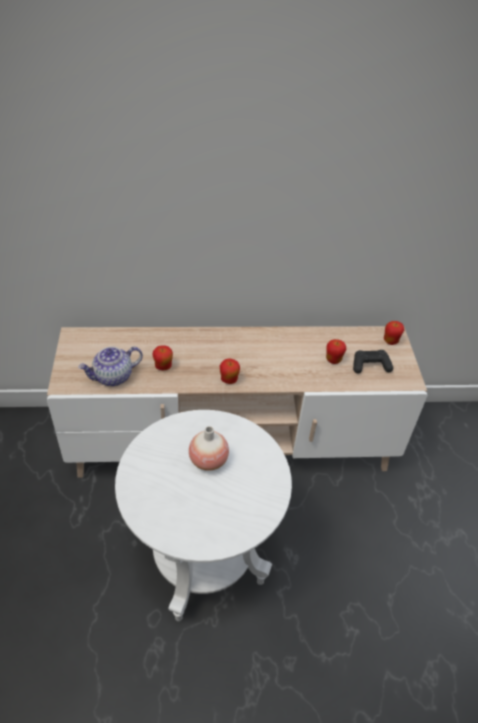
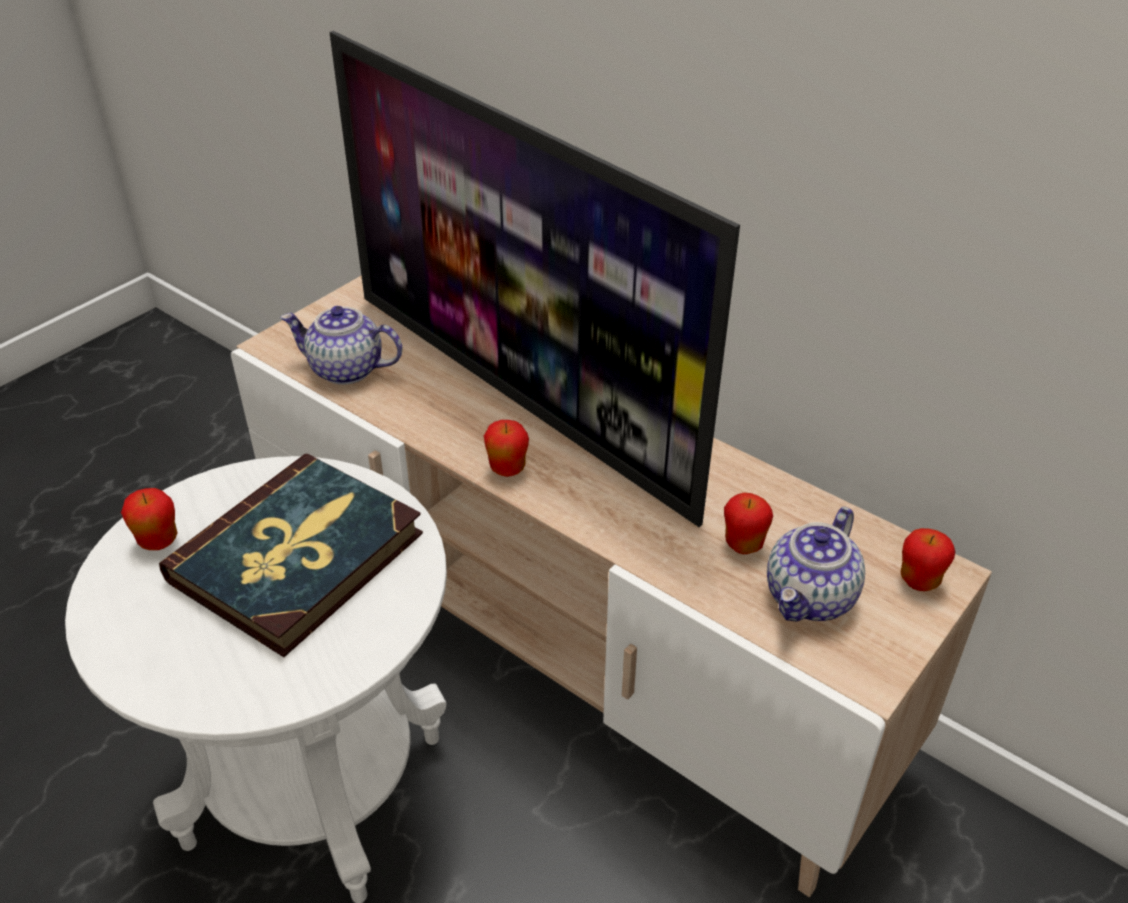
camera: 45 degrees right, 5 degrees down
(163, 367) = (433, 394): apple -> apple (158, 541)
(198, 348) = (521, 397): none -> television
(208, 460) = (298, 557): vase -> book
(370, 366) = (811, 598): black game controller -> teapot

